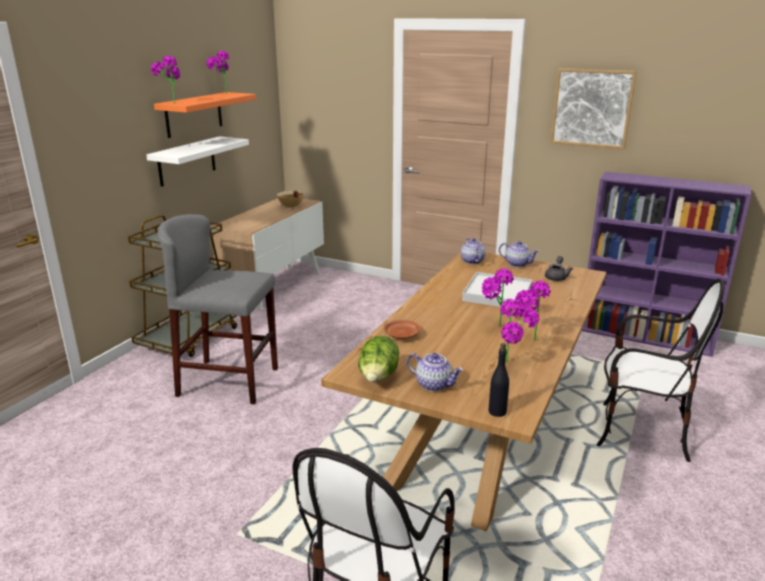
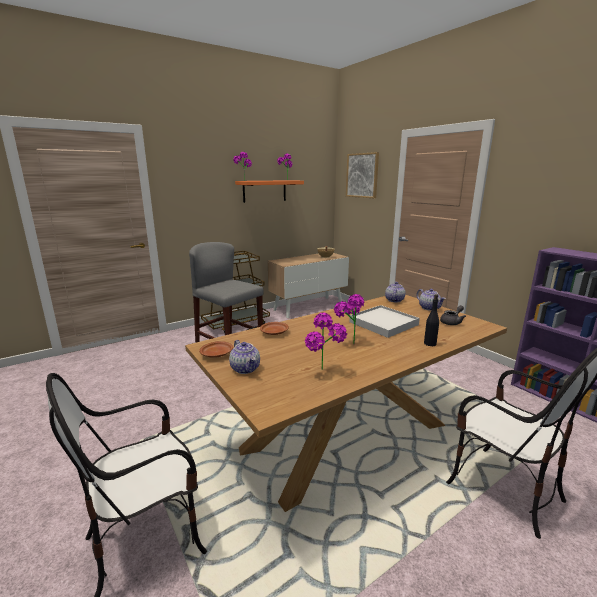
camera: 30 degrees right, 5 degrees down
(187, 161) = (256, 218): white shelf -> none
(378, 378) = (217, 354): lettuce -> brown plate
(497, 411) = (260, 402): black bottle -> black bottle (430, 343)
(526, 340) = (360, 359): potted plant -> none
(592, 108) = (546, 190): picture -> picture (362, 175)

